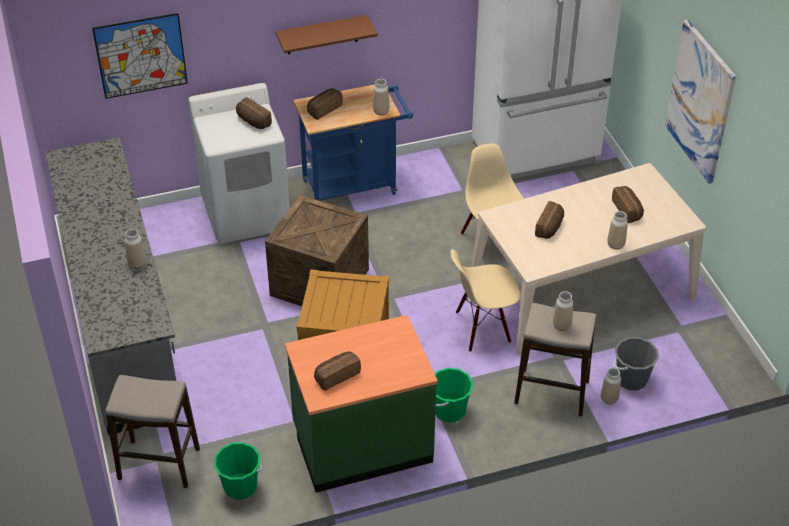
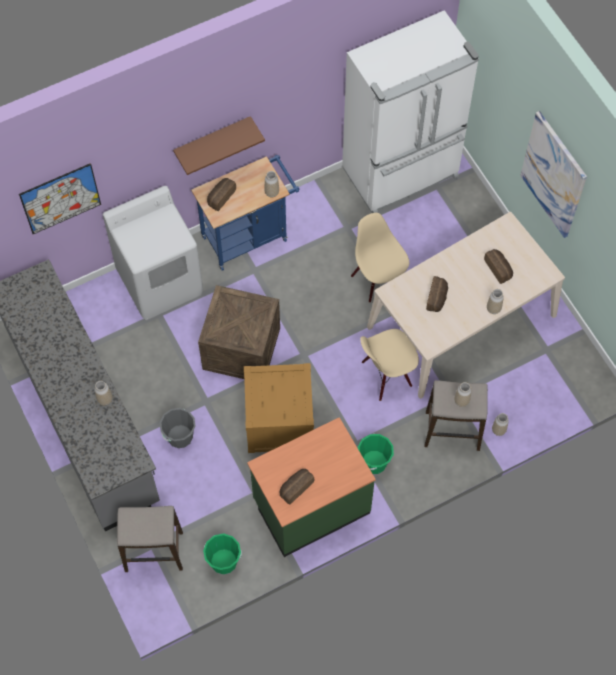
camera: 10 degrees left, 20 degrees up
(252, 121) = (164, 227): bread -> none
(631, 379) = (514, 407): grey bucket -> grey bucket (180, 436)

